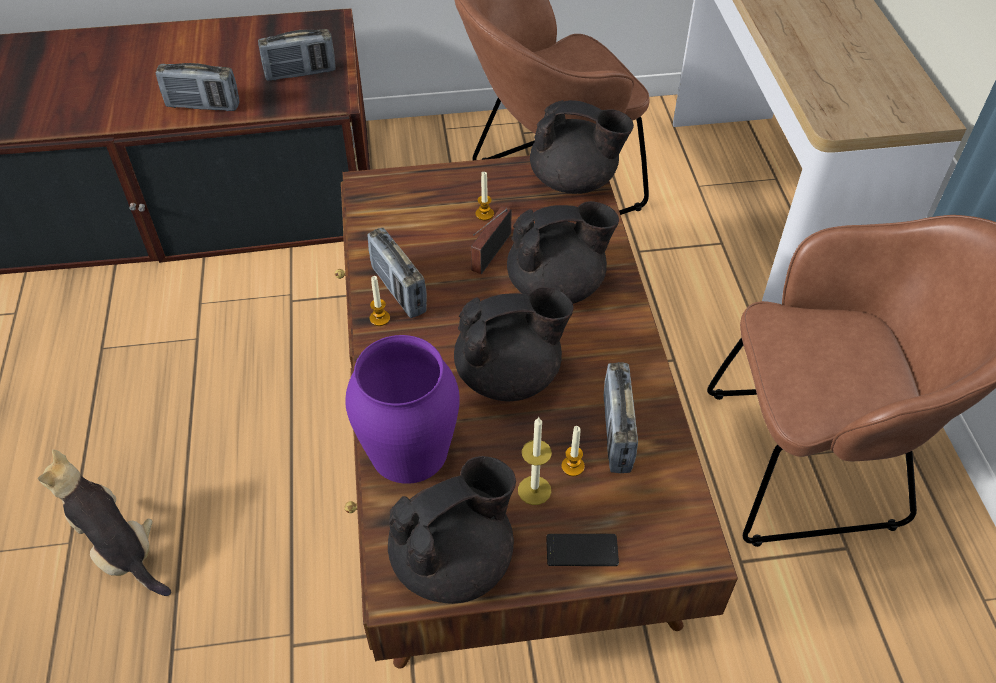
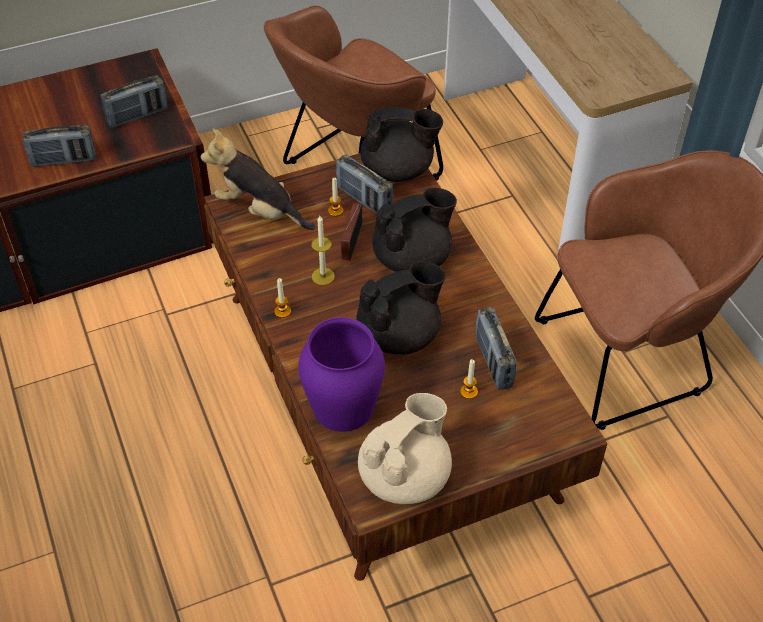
camera: 15 degrees left, 0 degrees up
(119, 548) = (99, 546): plush toy -> plush toy (259, 211)
(398, 290) = (289, 286): radio -> radio (364, 200)
(454, 560) = (405, 476): black teapot -> beige teapot
(534, 490) = (446, 415): candle -> candle (323, 276)
(582, 550) = (494, 449): phone -> none

